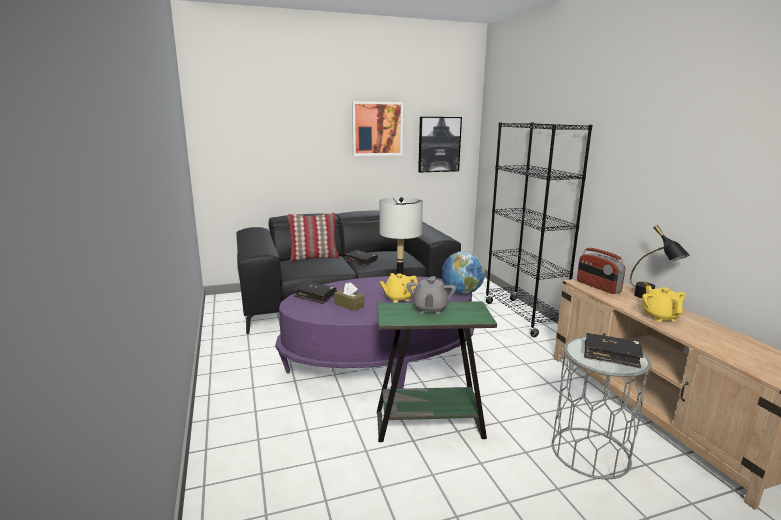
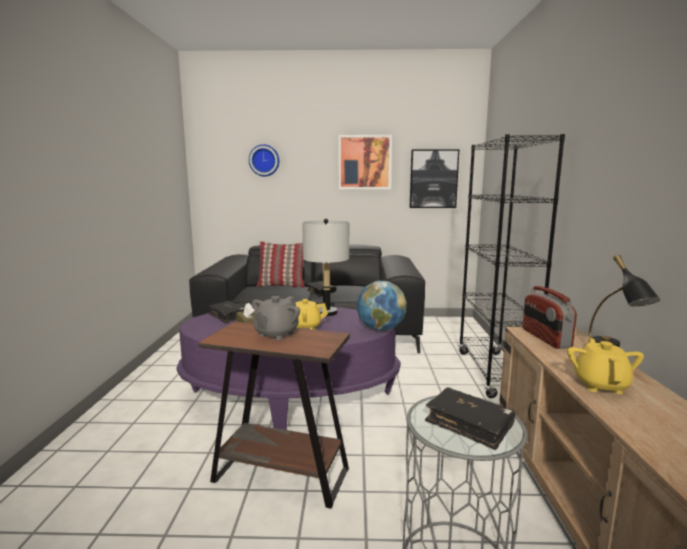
camera: 20 degrees right, 5 degrees down
(275, 126) = (264, 160): none -> wall clock
(429, 425) = (281, 475): green side table -> brown side table

